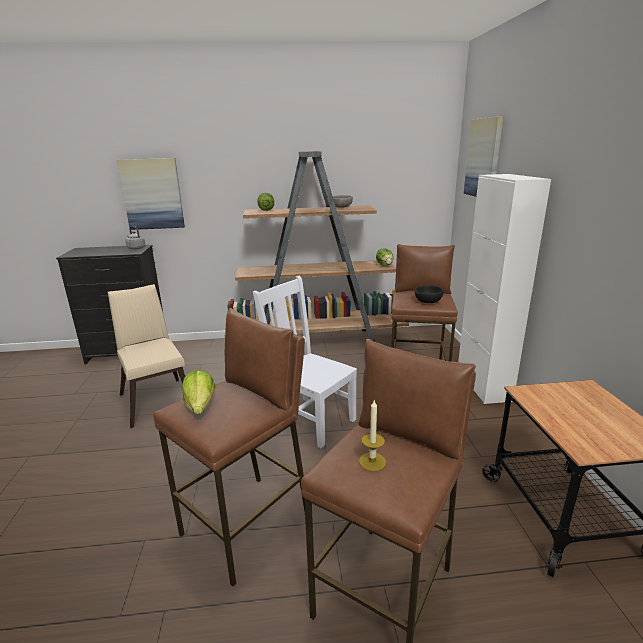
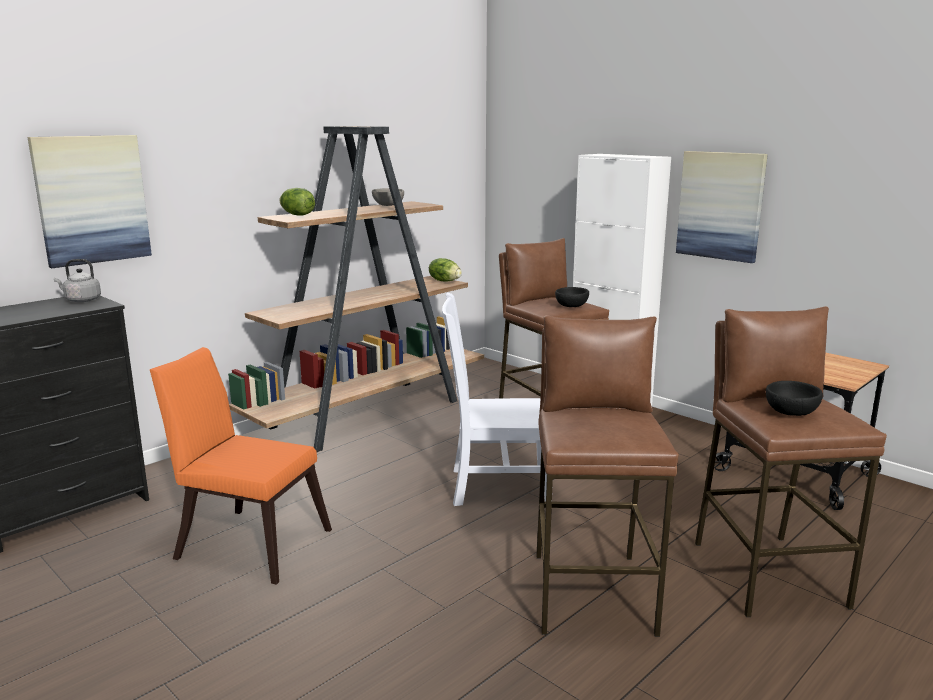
camera: 40 degrees left, 5 degrees down
(157, 398) = (248, 542): beige chair -> orange chair
(200, 406) = (588, 430): lettuce -> none
(372, 461) = (792, 413): candle -> black bowl
(484, 158) = (544, 137): picture -> picture (720, 205)

